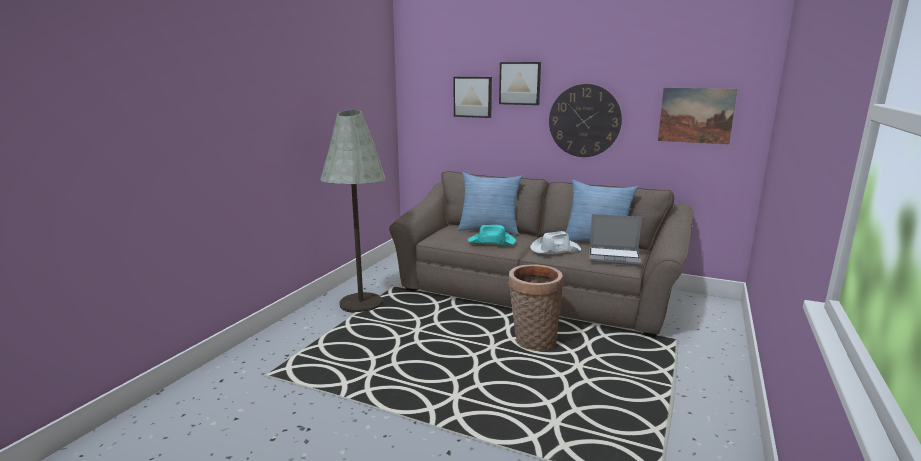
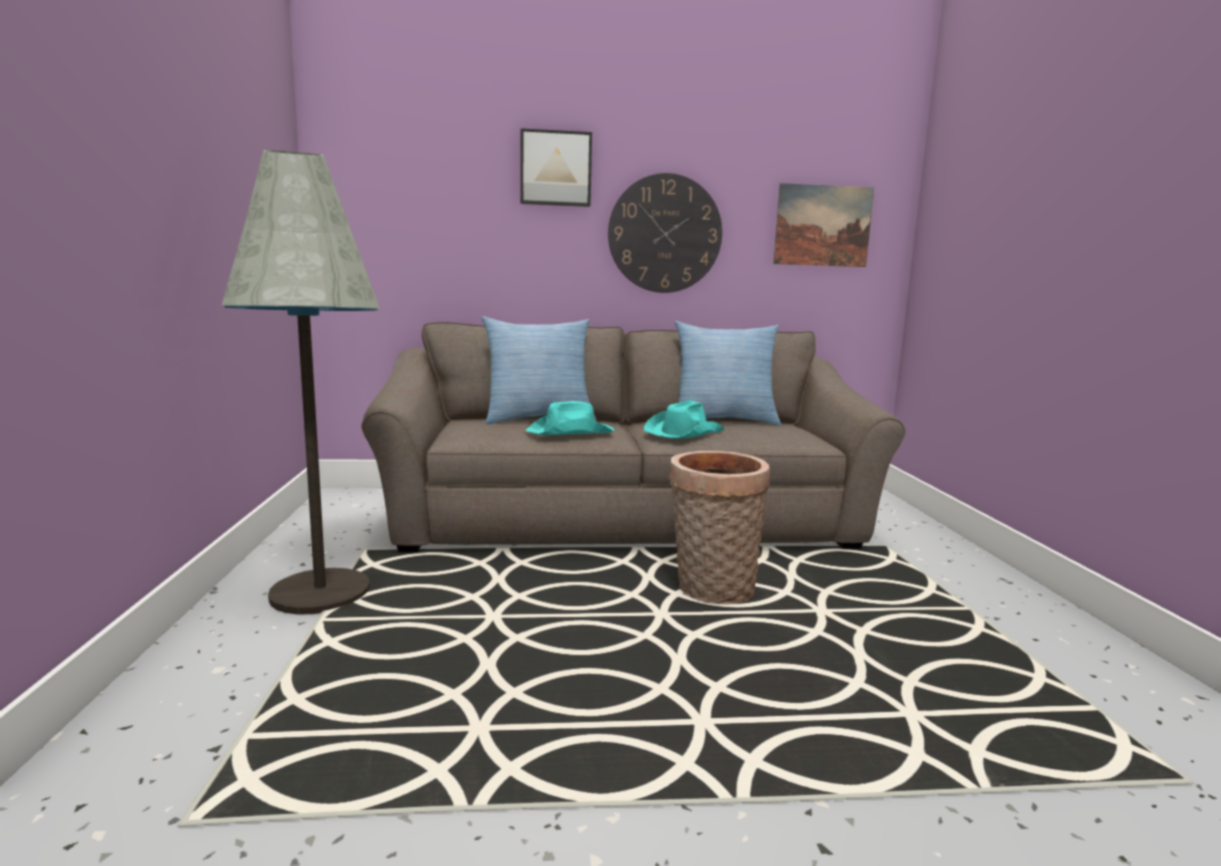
camera: 30 degrees left, 5 degrees down
(473, 97) = (467, 190): picture -> none
(554, 249) = (683, 432): white hat -> turquoise hat
(614, 257) = (780, 433): laptop -> none

